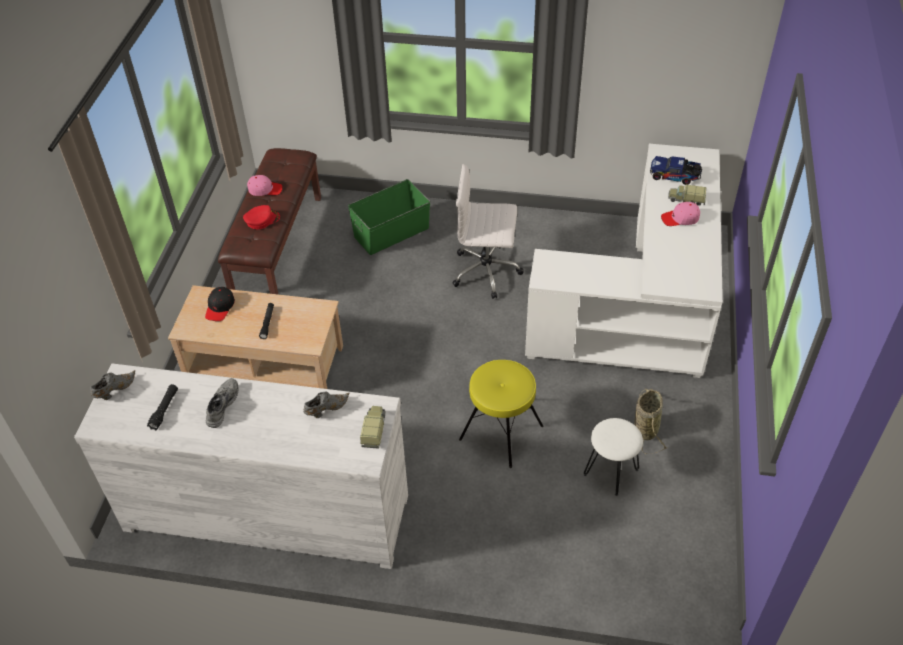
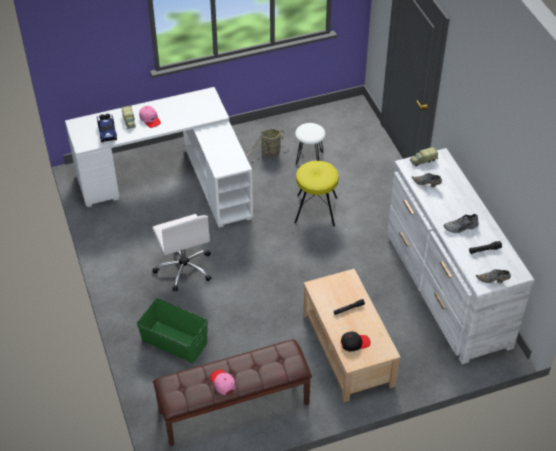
camera: 120 degrees left, 0 degrees up
(262, 219) = (257, 364): red cap -> none

